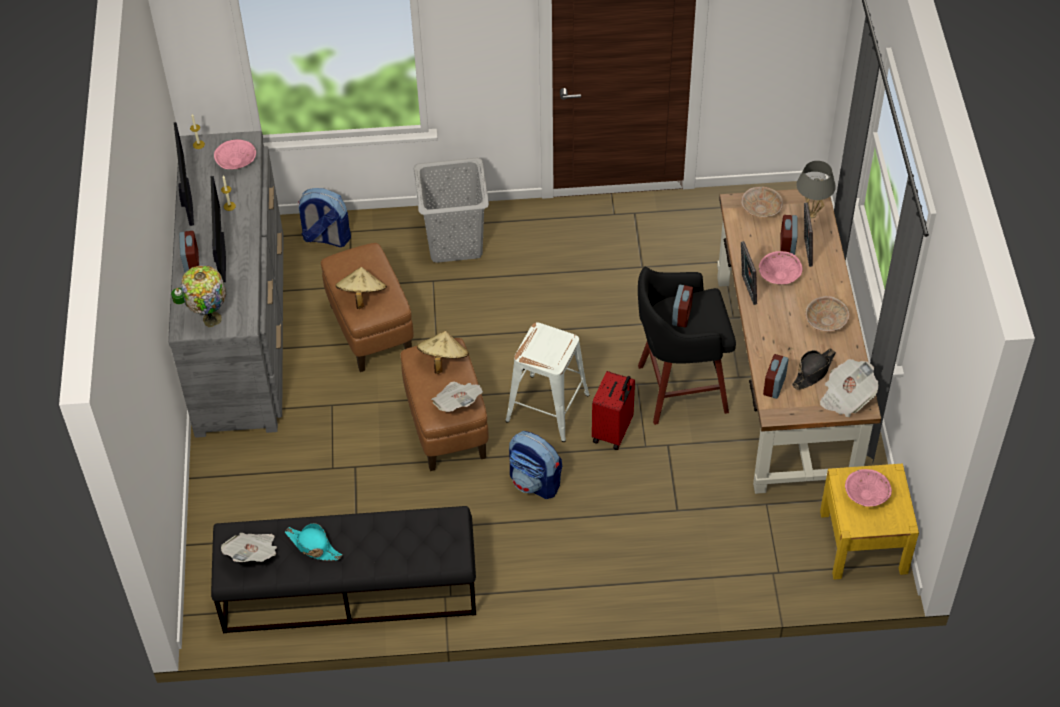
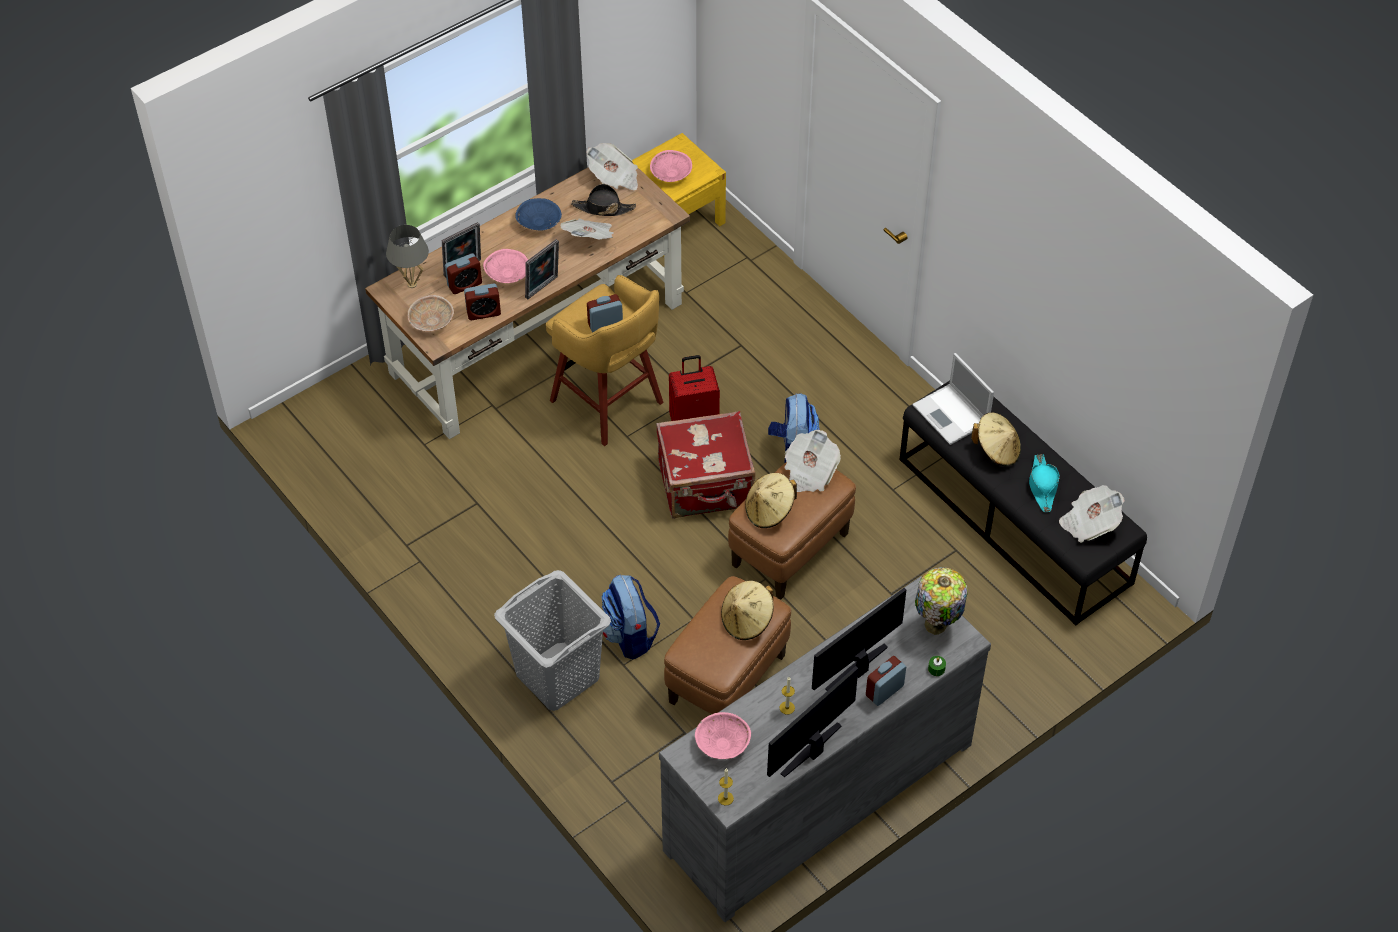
camera: 125 degrees left, 0 degrees up
(326, 238) = (637, 799): backpack -> backpack (629, 636)
(373, 538) = (997, 450): none -> beige hat
(432, 529) = (951, 415): none -> laptop
(548, 408) = (706, 486): white stool -> red suitcase
(679, 389) = (609, 404): black stool -> yellow stool
(774, 386) = (639, 225): alarm clock -> alarm clock (483, 313)
(782, 345) = (590, 239): none -> newspaper
(825, 322) = (539, 223): beige bowl -> blue bowl

